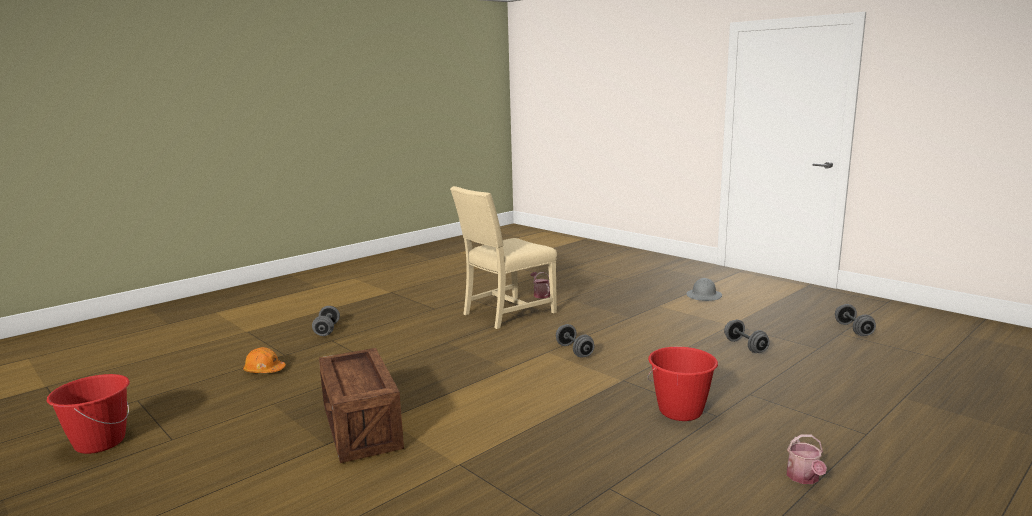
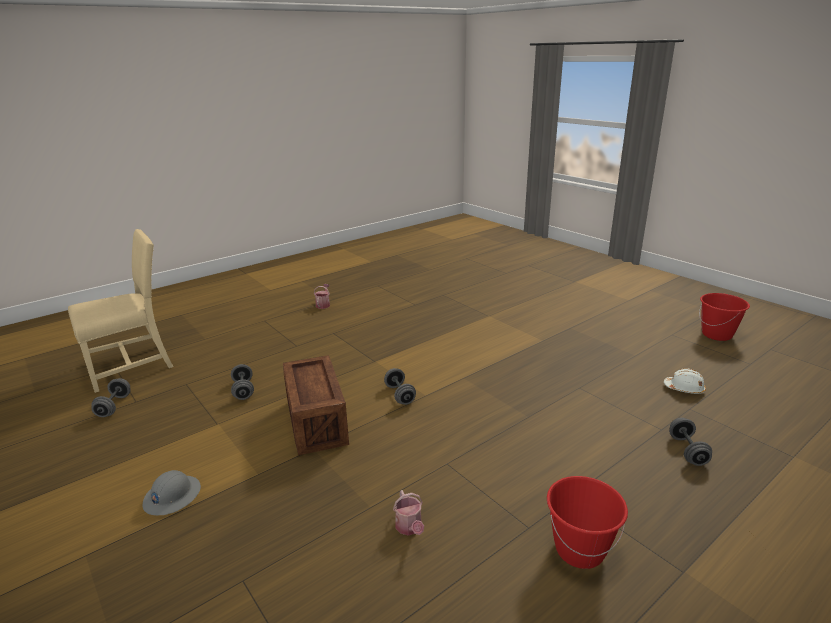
camera: 175 degrees left, 10 degrees up
(264, 370) = (684, 388): orange hard hat -> white hard hat
(362, 428) = (554, 335): crate -> crate (316, 422)
(506, 313) = (466, 472): beige chair -> beige chair (133, 365)
(680, 411) = (352, 336): red bucket -> red bucket (579, 550)

